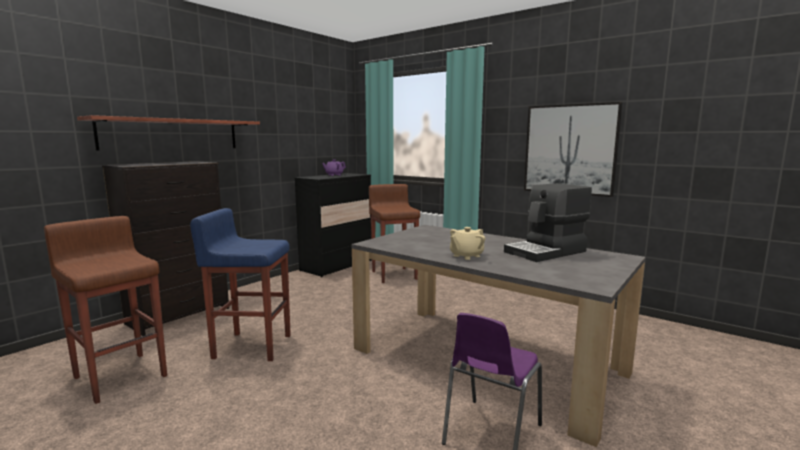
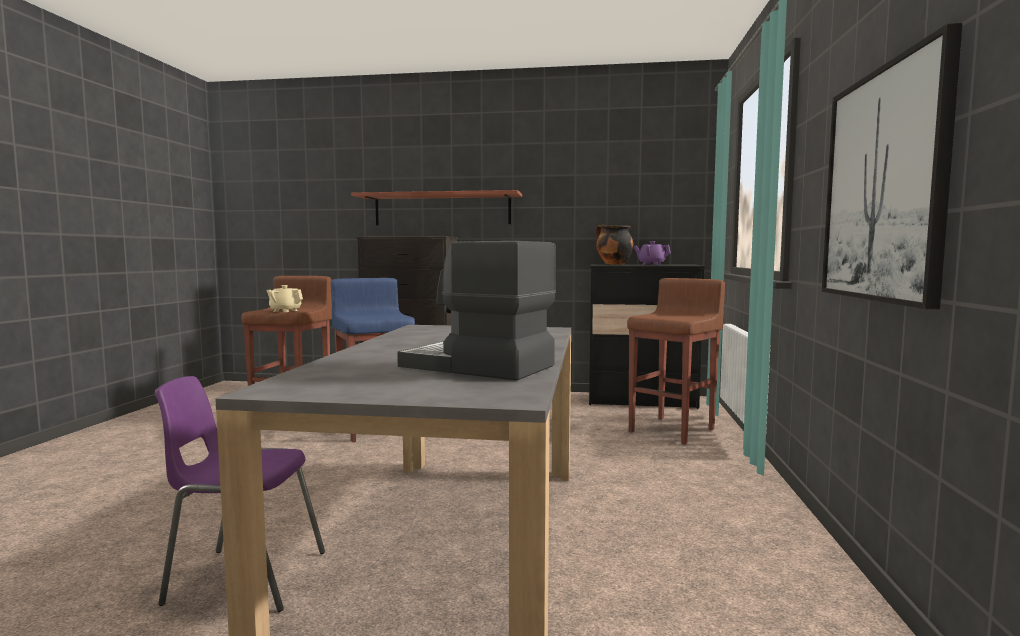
camera: 60 degrees right, 5 degrees down
(318, 177) = (613, 264): none -> cooking pot
(466, 256) = (397, 347): beige teapot -> beige teapot (285, 311)

